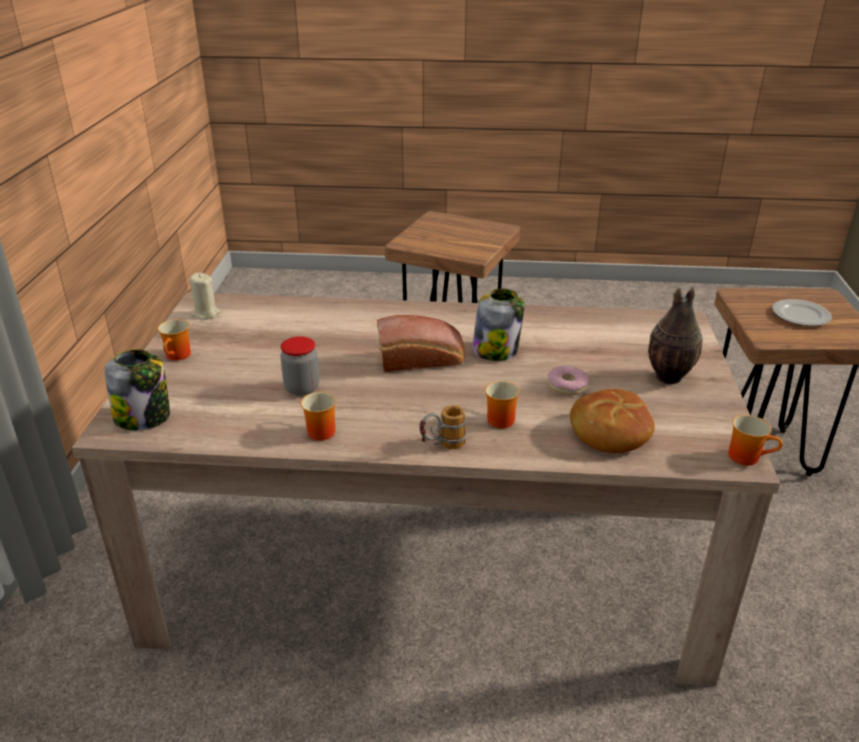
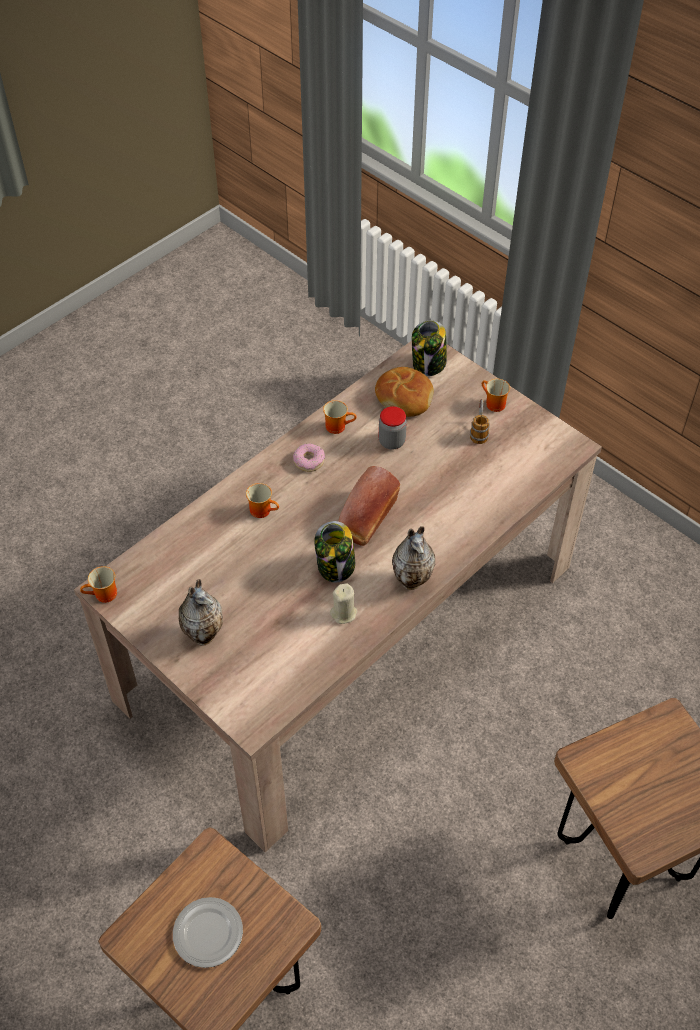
camera: 130 degrees right, 20 degrees up
(205, 314) = (548, 441): beige candle -> beige candle (344, 613)
(442, 446) = (266, 468): mug -> mug (479, 431)
(453, 313) = (413, 580): none -> vase
(567, 386) = (256, 570): donut -> donut (309, 461)
(609, 432) = (194, 551): bread -> bread (404, 398)

